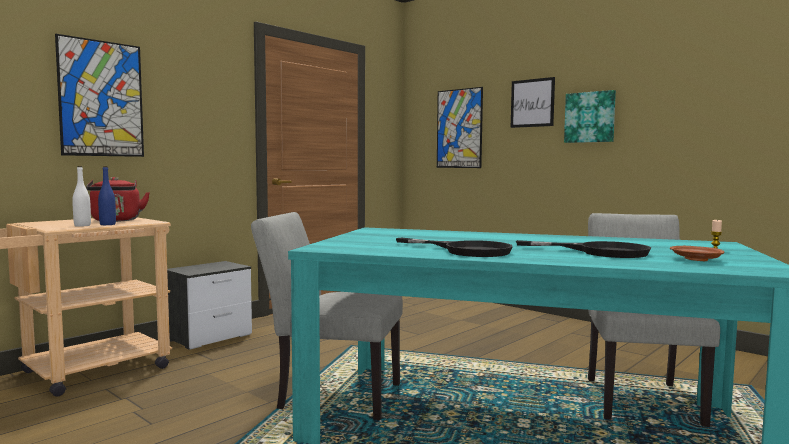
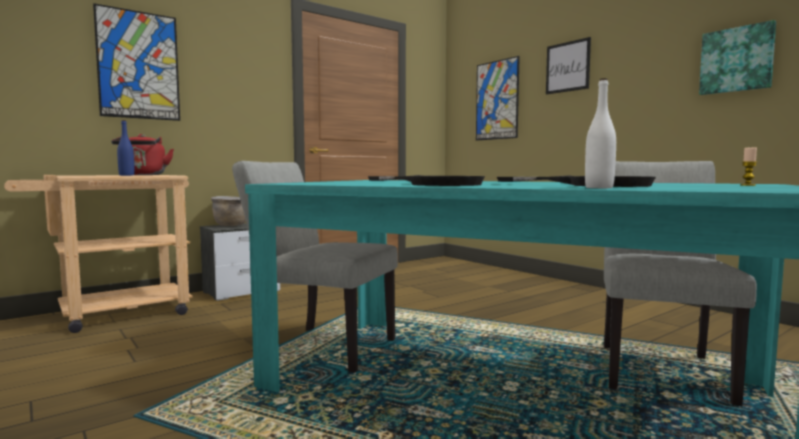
camera: 10 degrees right, 0 degrees up
(82, 225) = (102, 175): white bottle -> white bottle (599, 188)
(199, 267) = (232, 225): none -> brown cooking pot
(590, 117) = (627, 75): picture -> picture (736, 60)
(695, 259) = (712, 187): brown plate -> none

